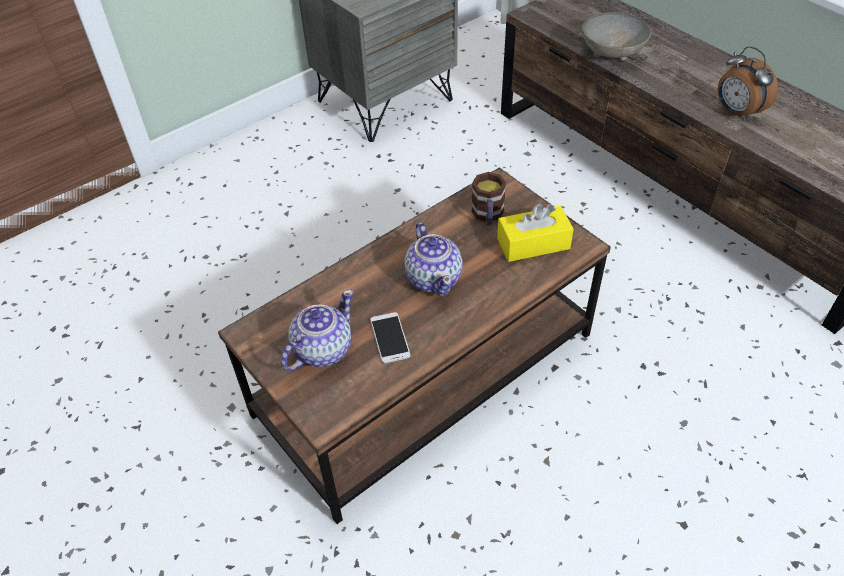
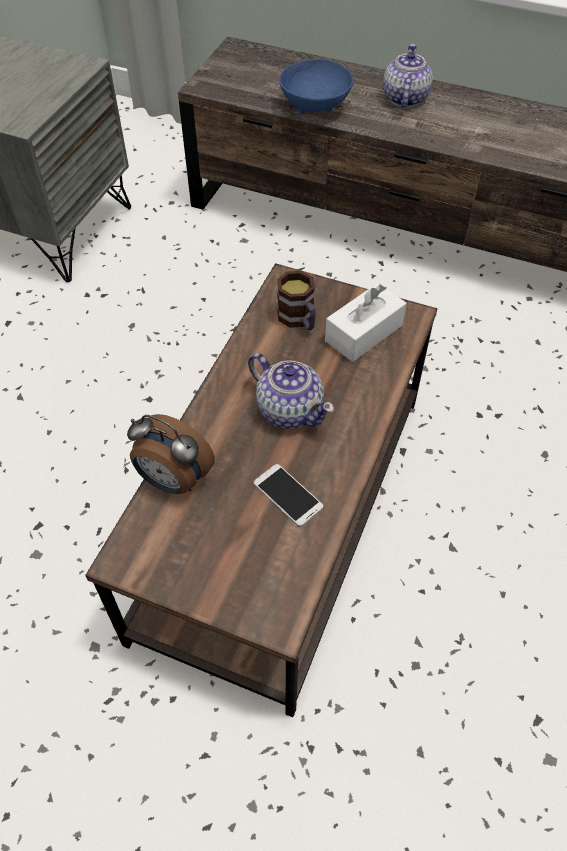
camera: 30 degrees left, 5 degrees up
(321, 350) = (223, 542): teapot -> teapot (404, 98)
(533, 243) = (364, 333): yellow tissue box -> white tissue box
(611, 55) = (314, 108): grey bowl -> blue bowl
(736, 112) = (467, 134): alarm clock -> alarm clock (173, 480)

